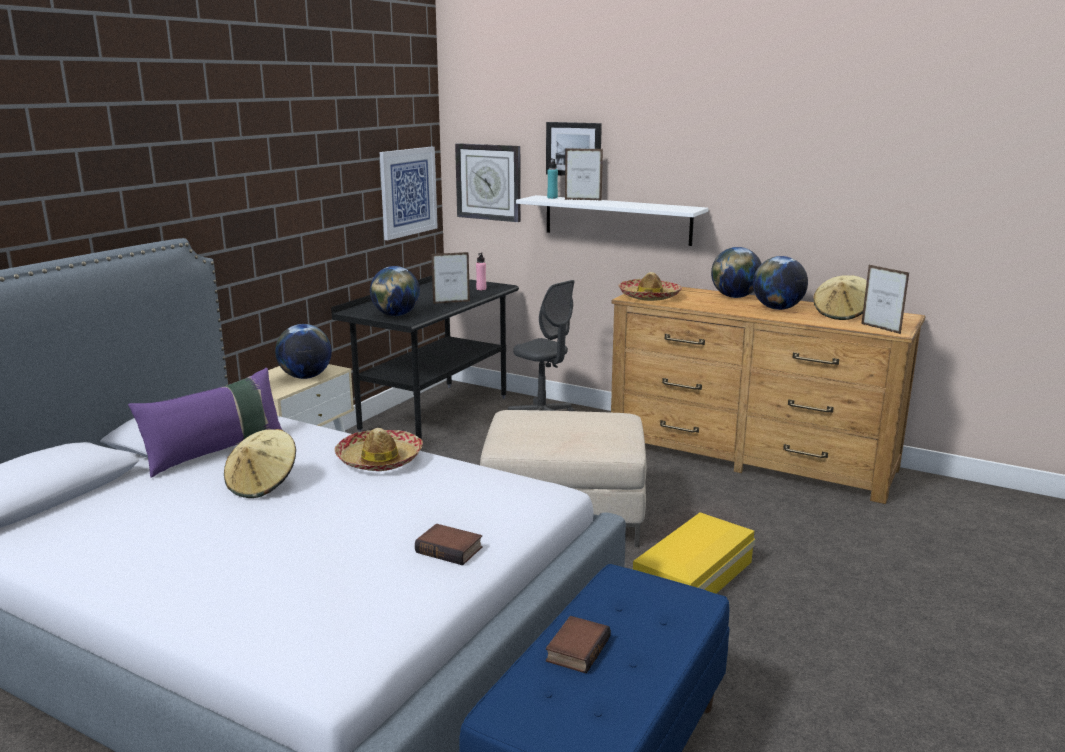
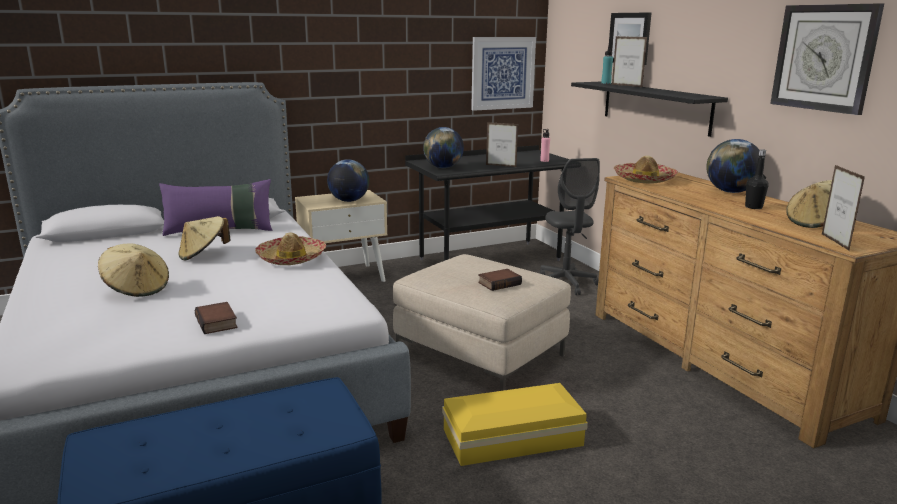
camera: 35 degrees right, 0 degrees up
(277, 547) = (137, 289): none -> beige hat
(488, 182) = (572, 69): wall clock -> wall clock (824, 58)
(576, 649) = (207, 422): book -> book (499, 283)
(617, 220) = (655, 107): white shelf -> black shelf
(777, 308) = (753, 207): globe -> black bottle

